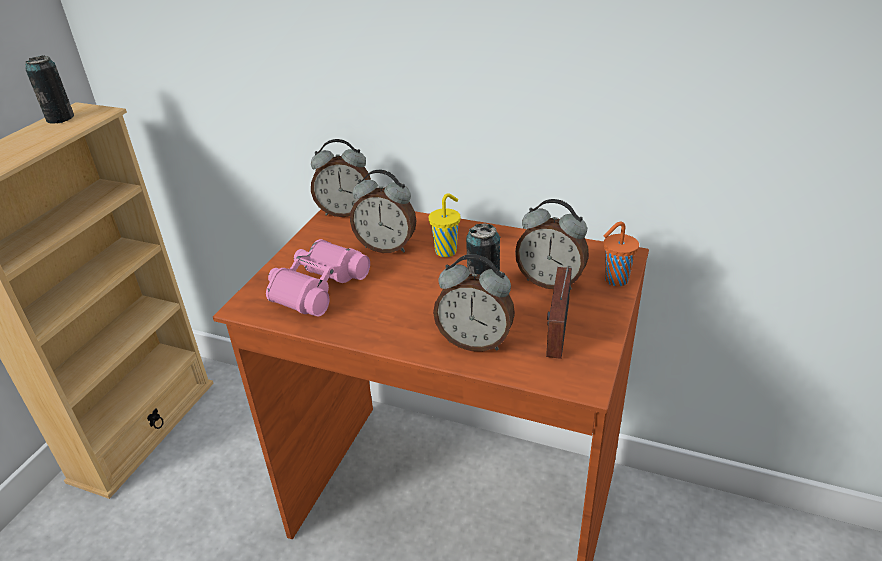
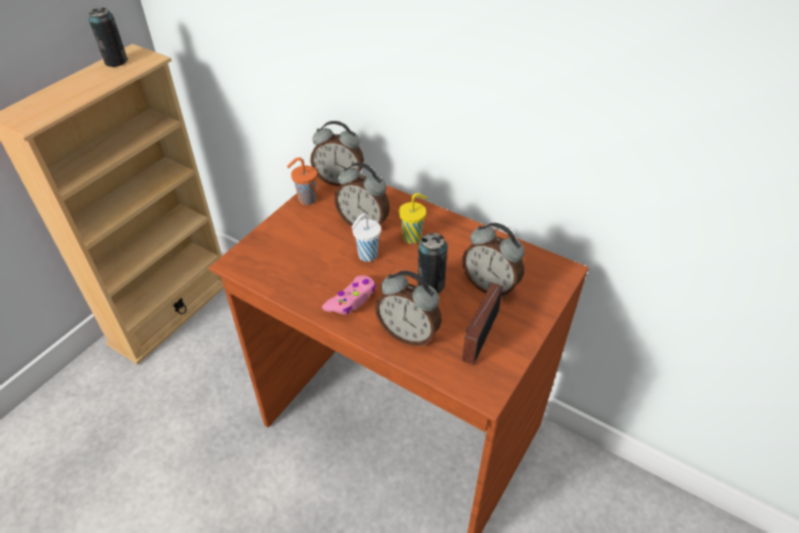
camera: 10 degrees right, 10 degrees up
(316, 287) = (296, 254): pink binoculars -> none
(396, 320) = (351, 300): none -> pink game controller
(400, 276) = (366, 256): none -> white cup
(615, 280) = (546, 295): orange cup -> orange cup (306, 200)

